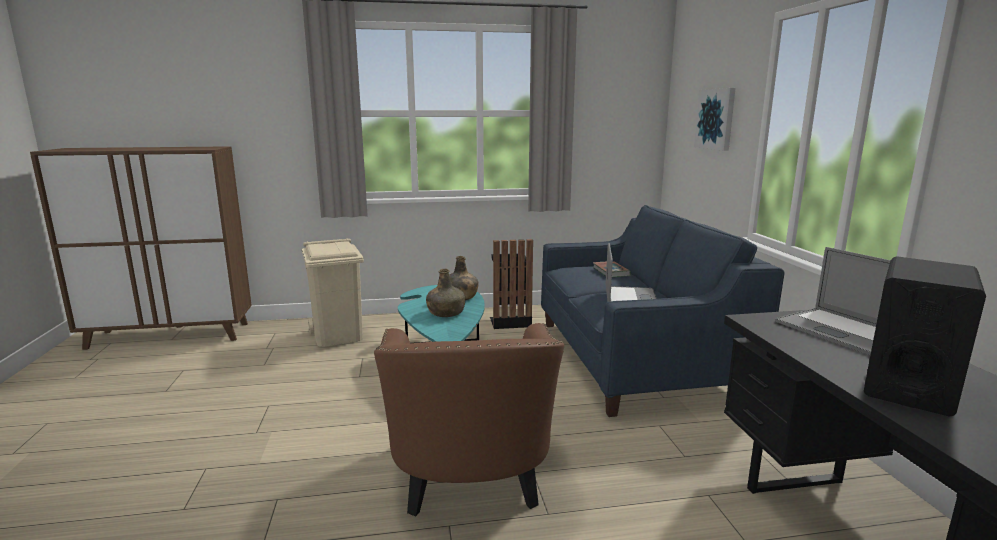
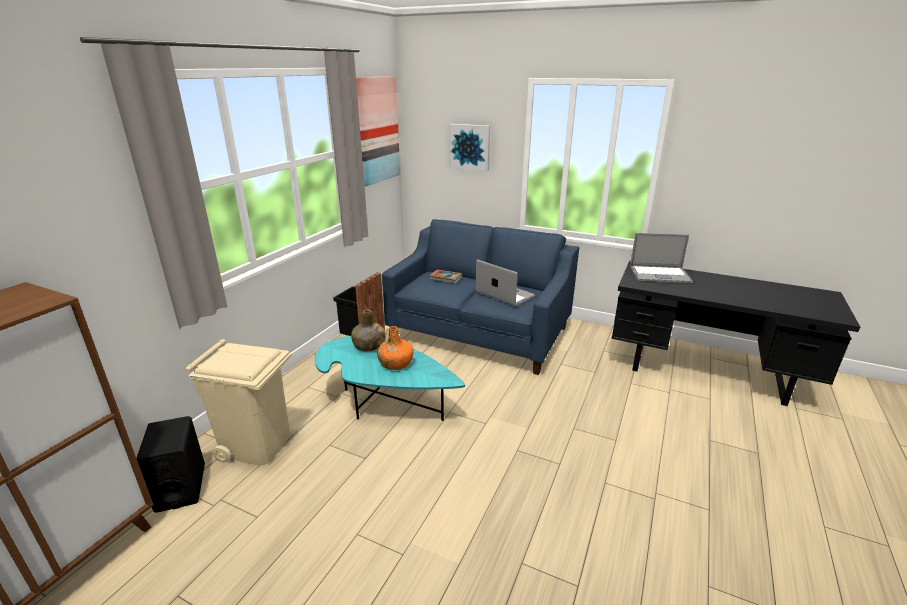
camera: 55 degrees left, 10 degrees up
(446, 313) = (395, 363): green bottle -> orange bottle
(470, 477) = (562, 454): brown armchair -> none
(622, 98) = (377, 130): none -> picture
(908, 386) = (723, 291): black speaker -> black speaker (181, 487)

